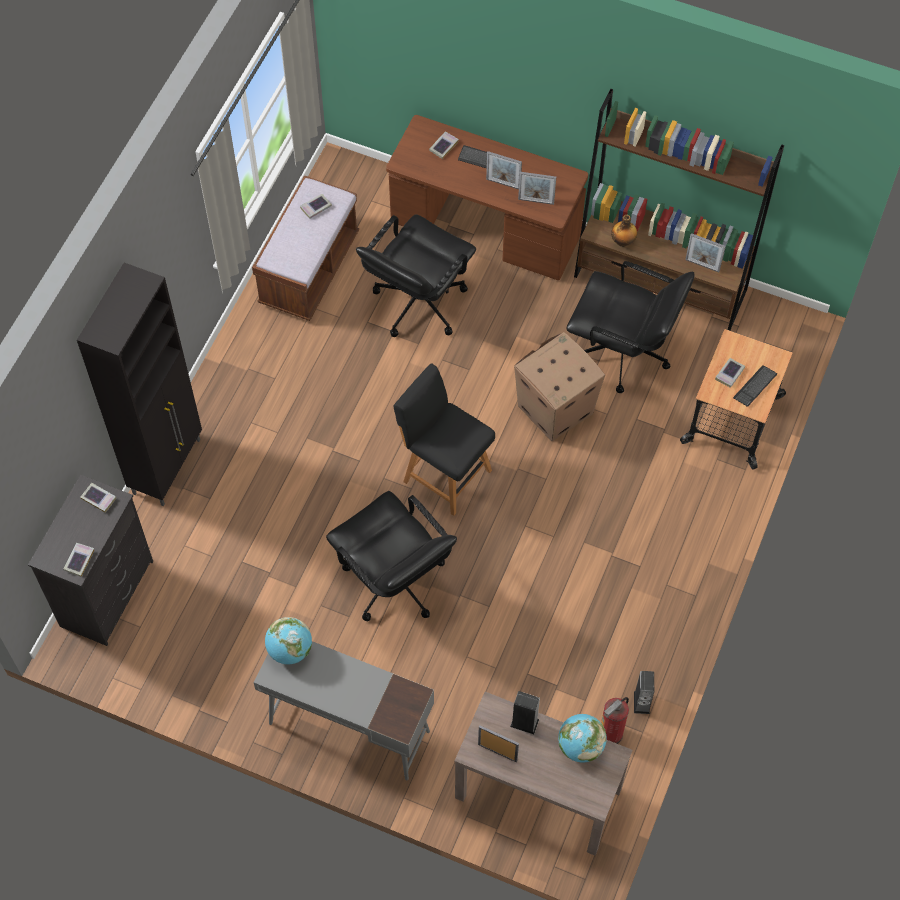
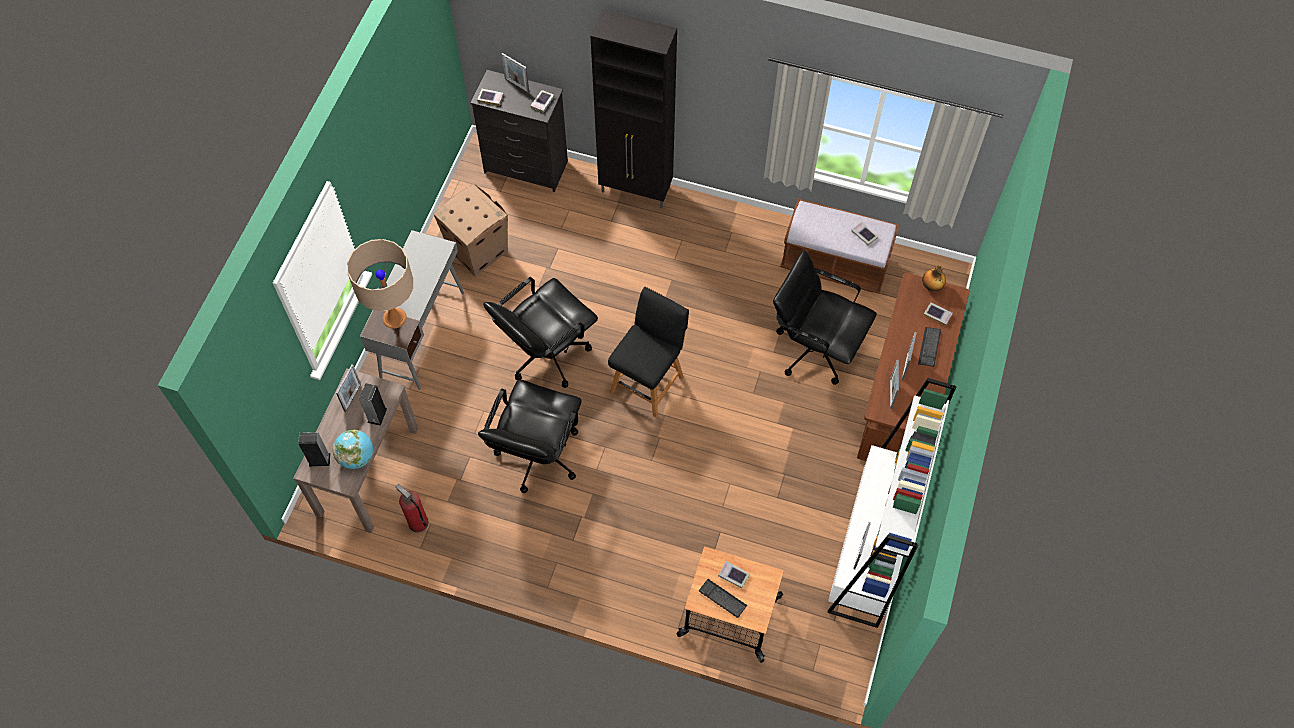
camera: 85 degrees right, 0 degrees up
(63, 528) = (517, 85): none -> picture frame
(290, 650) = (438, 250): globe -> none
(386, 703) = (394, 318): none -> beige table lamp
(554, 410) = (720, 463): cardboard box -> cardboard box (477, 250)
(623, 241) = (873, 482): bottle -> bottle (931, 287)
(623, 353) = (788, 518): black office chair -> black office chair (537, 455)
(641, 702) = (446, 546): speaker -> speaker (319, 459)
(660, 283) = (870, 548): brown bookcase -> white bookcase

